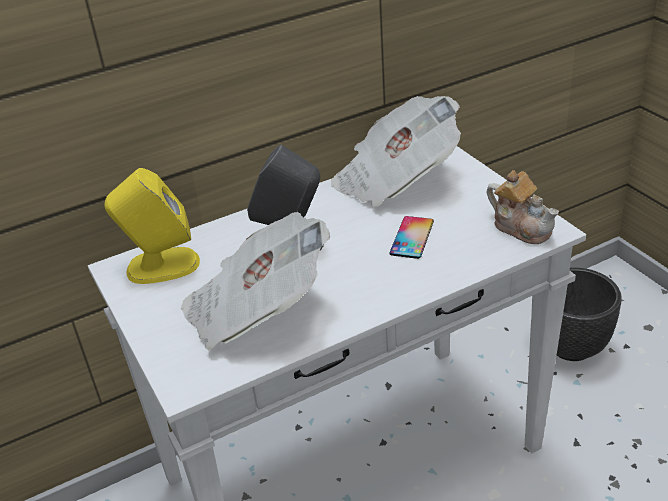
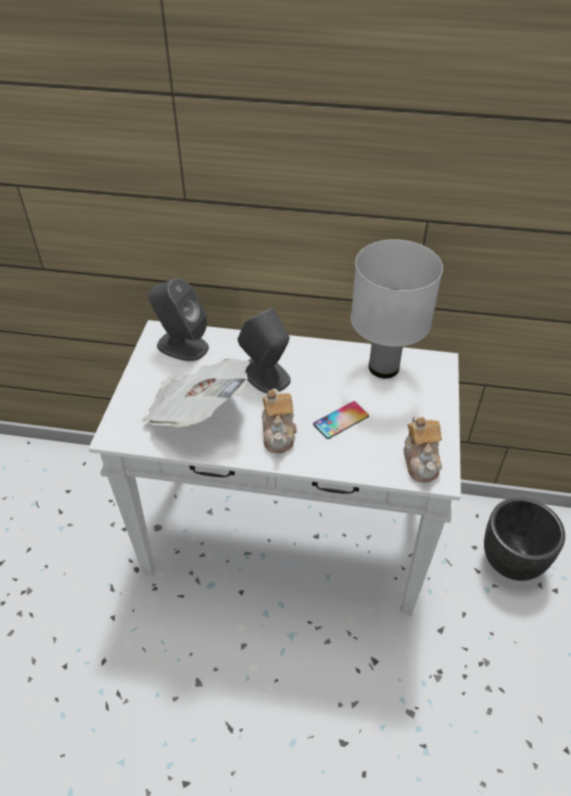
camera: 35 degrees right, 10 degrees up
(162, 266) = (182, 346): yellow speaker -> grey speaker
(366, 280) = (279, 433): none -> teapot
(395, 179) = (382, 367): newspaper -> white table lamp

